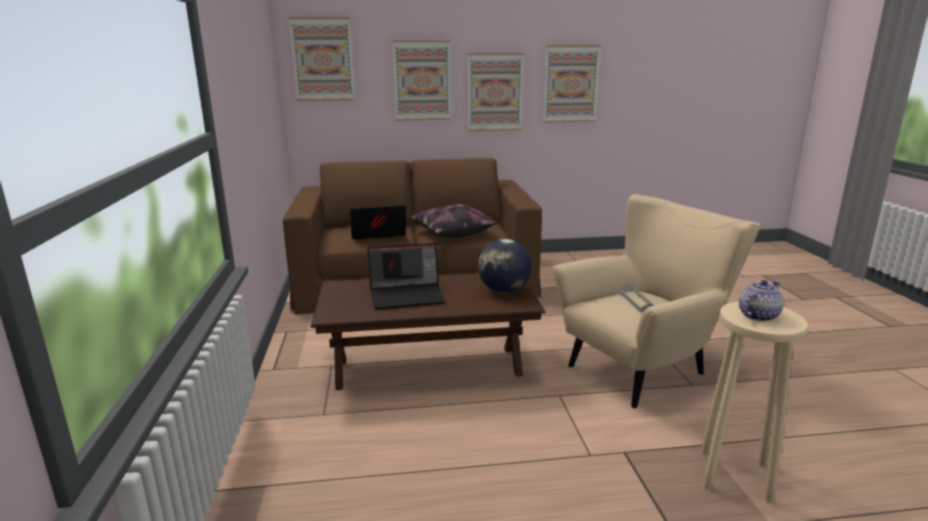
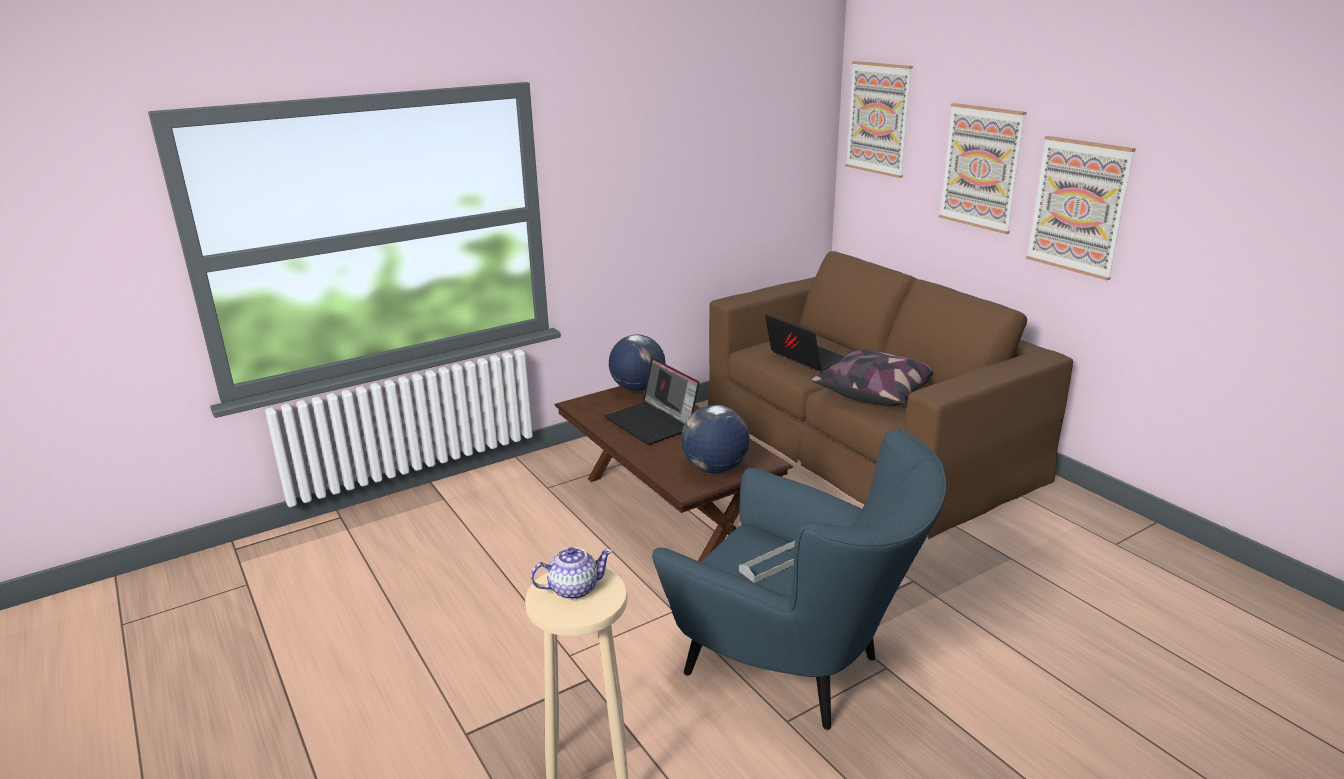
camera: 65 degrees right, 5 degrees up
(337, 289) = (637, 388): none -> globe
(570, 84) = (1216, 221): picture -> none
(644, 369) = (796, 669): beige armchair -> blue armchair
(757, 316) = (573, 589): teapot -> teapot turned 45 degrees counterclockwise

